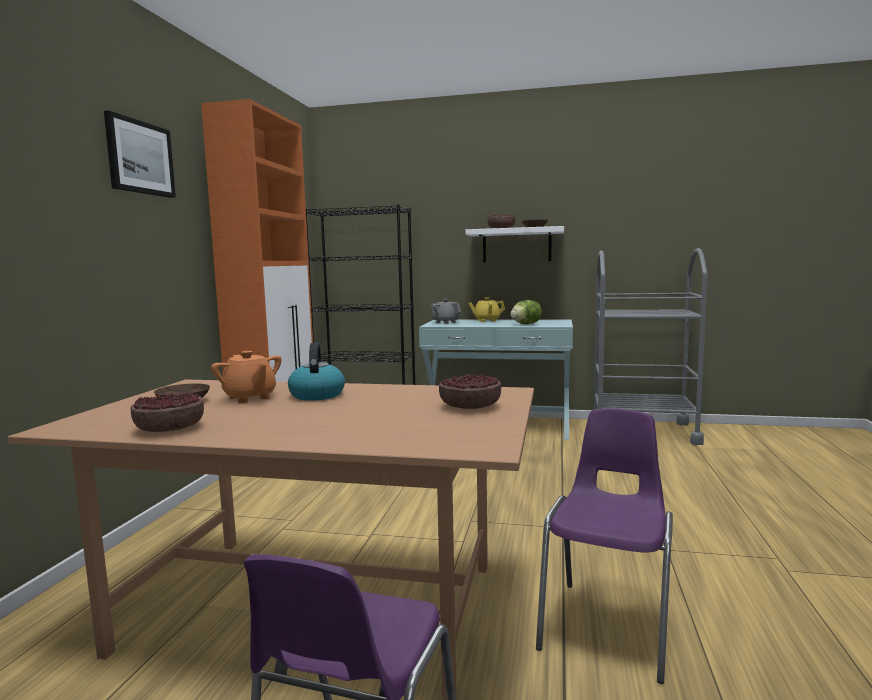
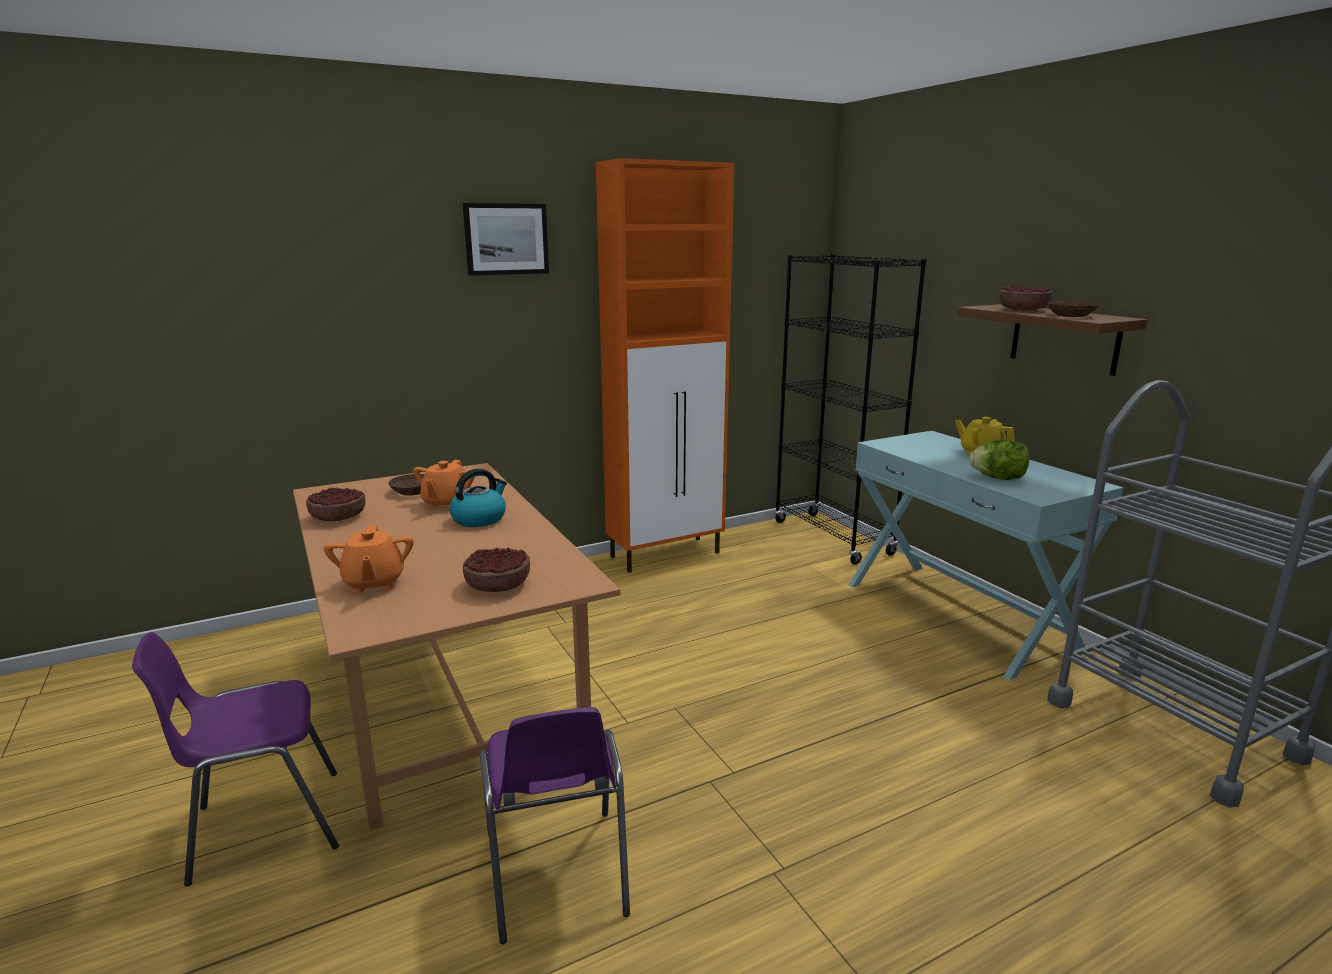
camera: 50 degrees right, 10 degrees up
(384, 434) = (374, 583): none -> orange teapot
(445, 322) = (917, 442): grey teapot -> none
(516, 245) = (1064, 338): white shelf -> brown shelf
(608, 625) = (556, 877): purple chair -> purple chair turned 90 degrees clockwise

